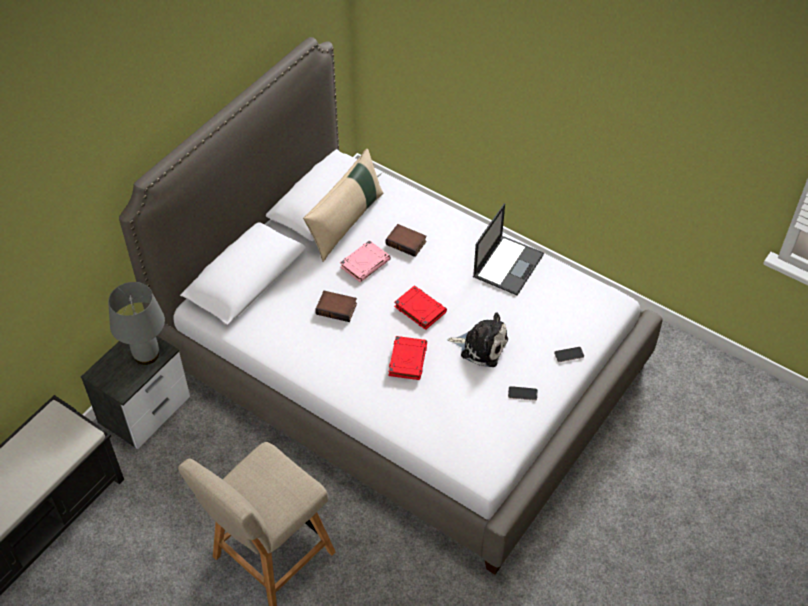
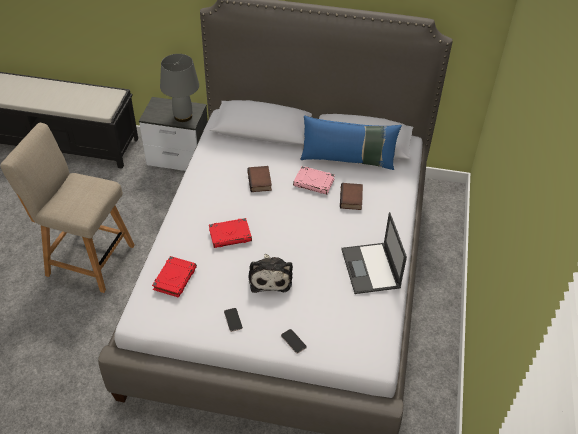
camera: 65 degrees right, 5 degrees down
(346, 223) = (348, 160): beige pillow -> blue pillow
(419, 309) = (286, 227): red book -> red book (175, 278)
(508, 265) = (371, 269): laptop -> laptop turned 75 degrees clockwise

